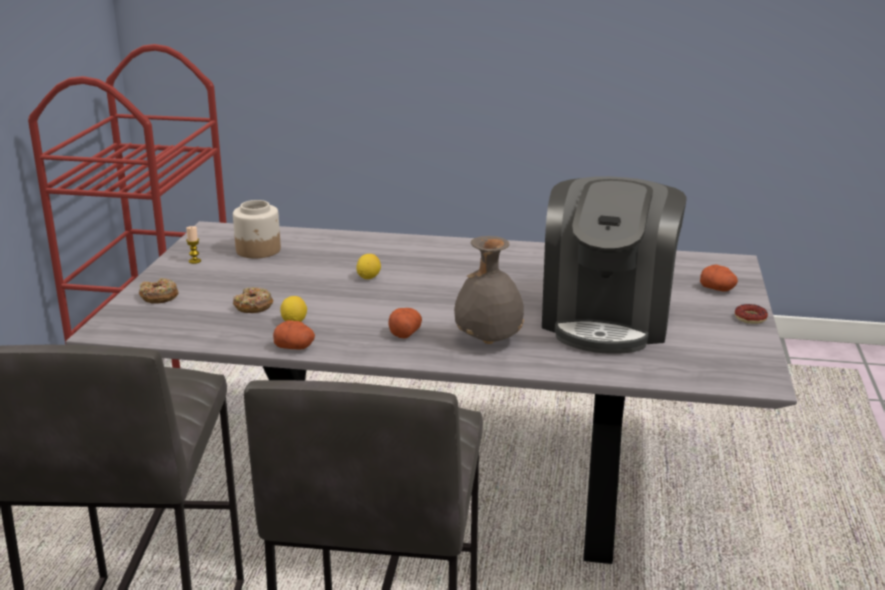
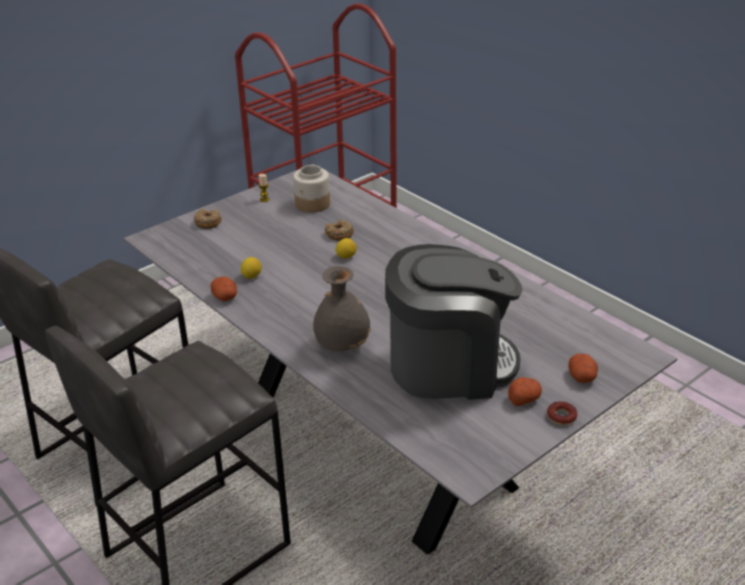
camera: 40 degrees right, 10 degrees up
(253, 306) = (246, 253): donut -> donut (339, 234)
(404, 332) = (301, 315): potato -> potato (523, 399)
(607, 319) = (449, 366): coffee machine -> coffee machine turned 150 degrees counterclockwise

